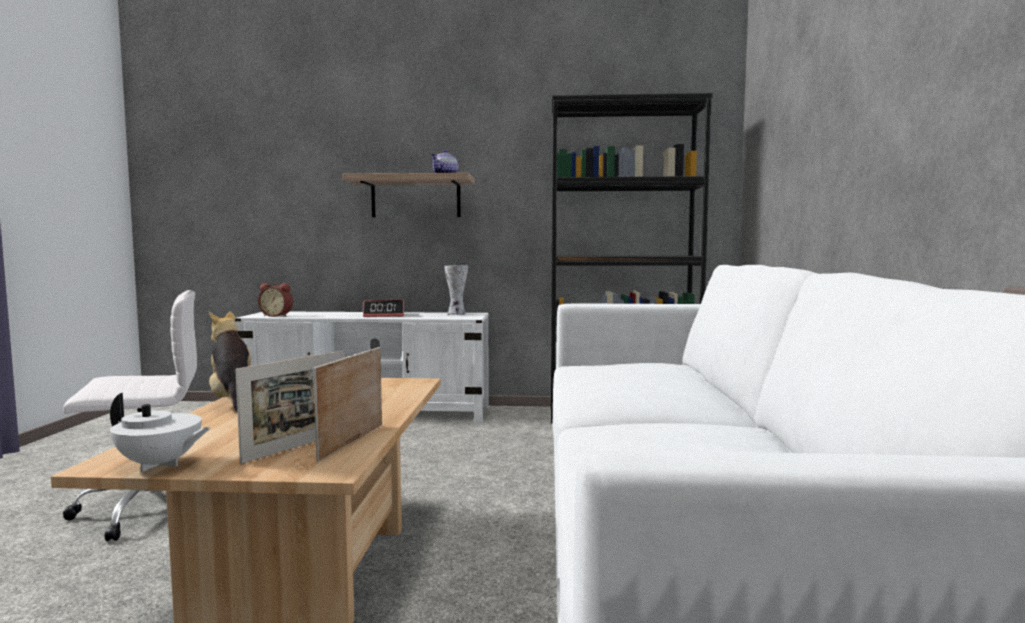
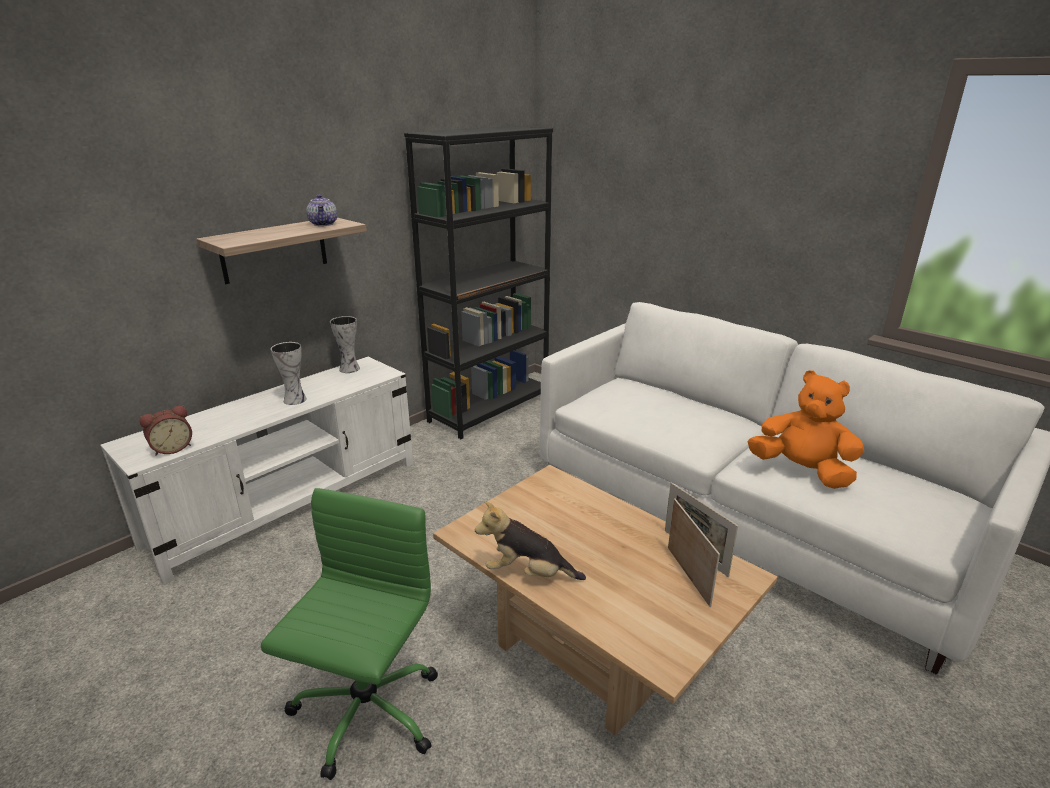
camera: 50 degrees left, 20 degrees up
(145, 507) = (365, 714): white office chair -> green office chair
(160, 464) = (686, 641): white teapot -> none
(384, 315) = (295, 399): alarm clock -> vase
(647, 439) = (802, 471): none -> orange plush toy

